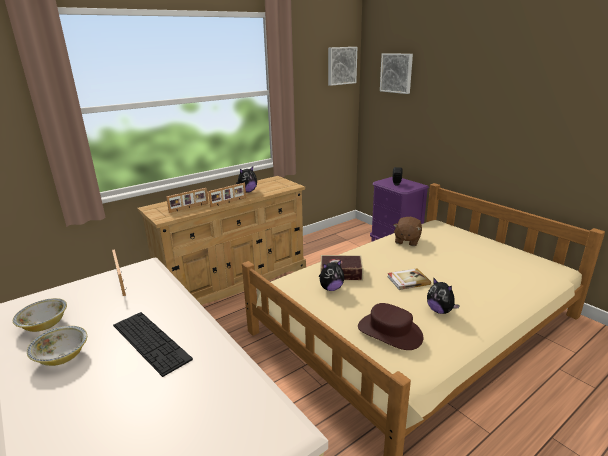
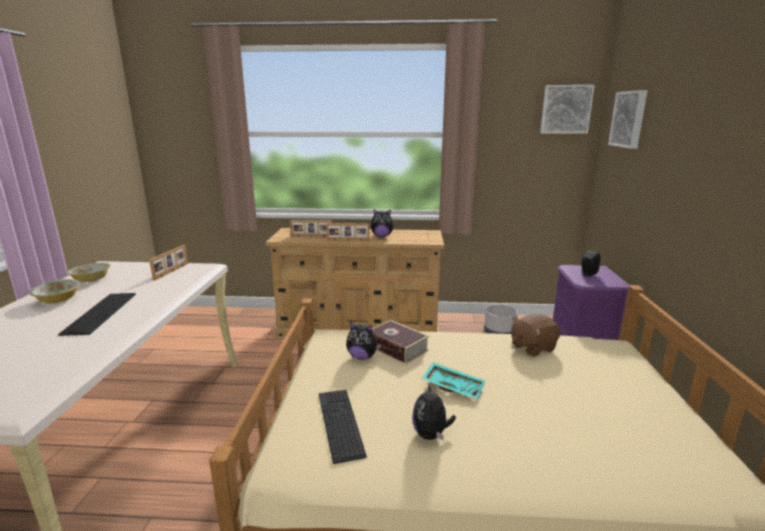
camera: 40 degrees right, 5 degrees down
(331, 244) = (499, 332): none -> grey planter
(390, 332) = (340, 423): brown hat -> keyboard
(408, 280) = (454, 386): book -> turquoise tray

